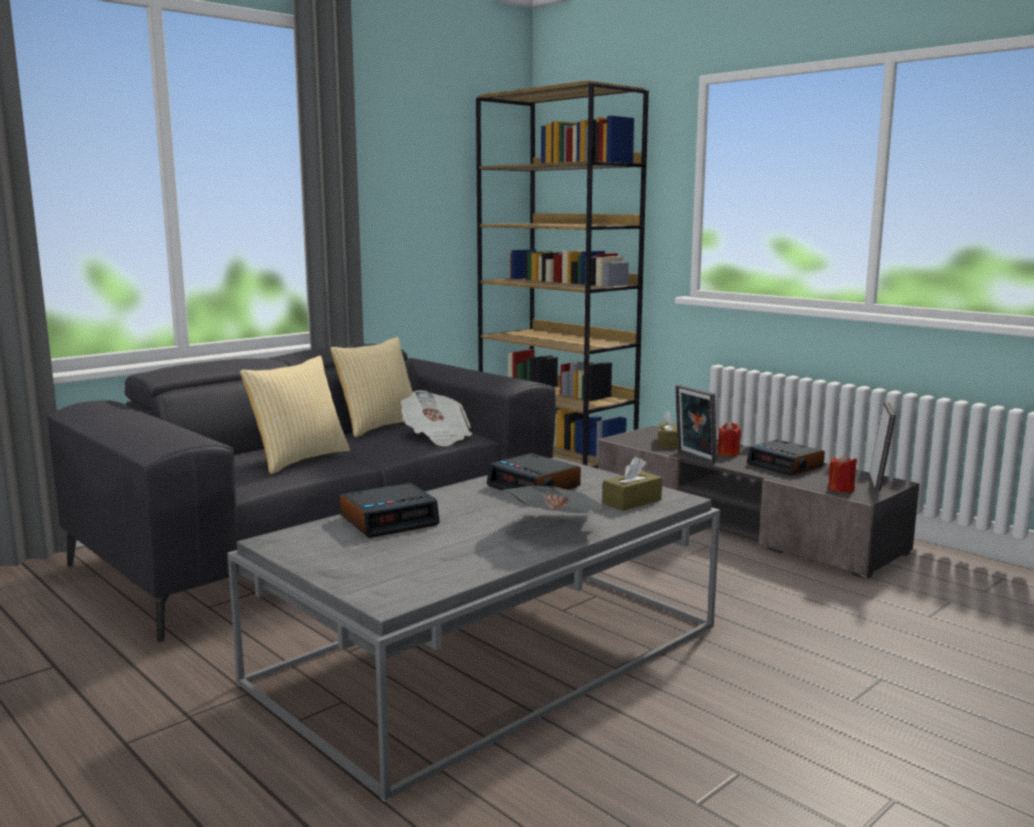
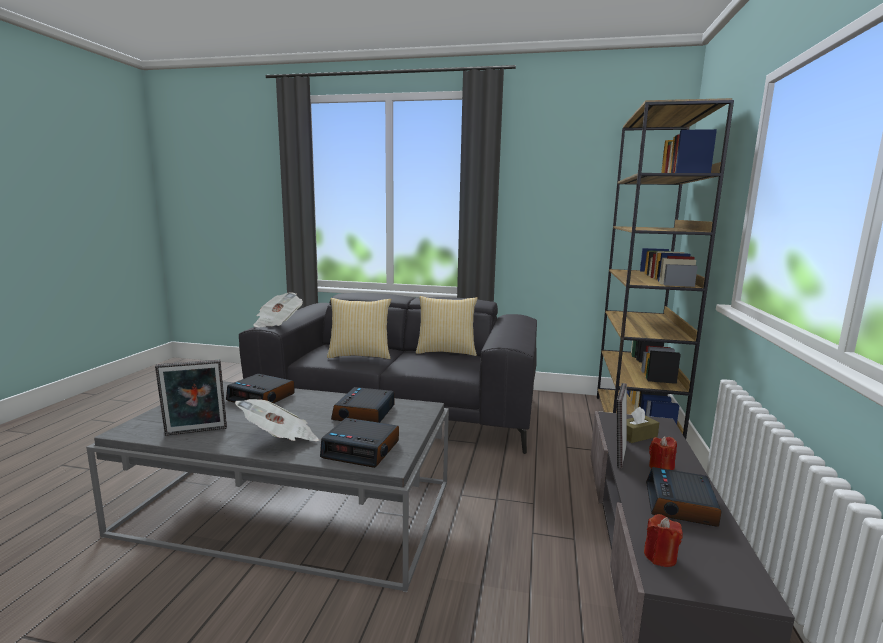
camera: 55 degrees right, 0 degrees up
(436, 437) = (449, 367): newspaper -> newspaper (277, 323)
(632, 501) = (362, 449): brown tissue box -> alarm clock
(878, 483) = (730, 580): picture frame -> picture frame (196, 432)

